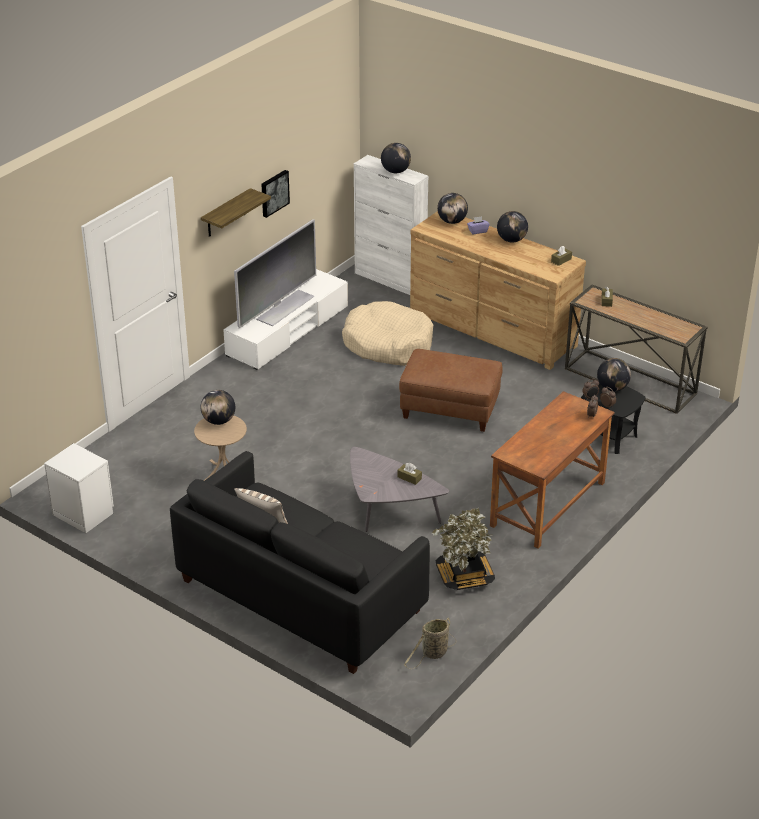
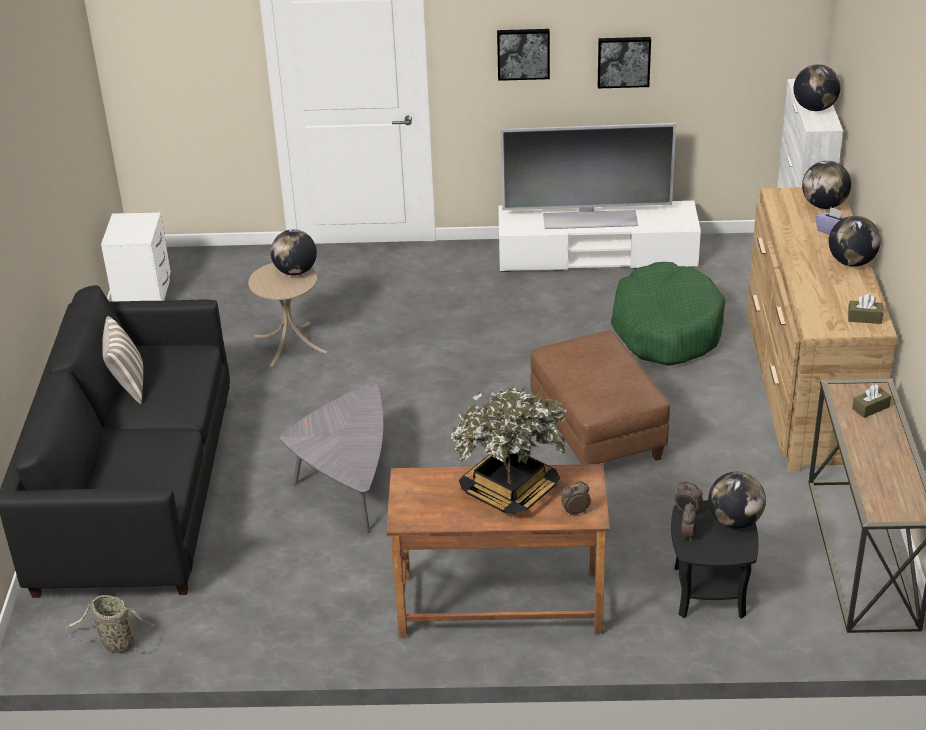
camera: 55 degrees right, 0 degrees up
(226, 213) = (523, 53): shelf -> picture
(388, 344) = (666, 328): beige dog bed -> green dog bed
(409, 478) = (359, 449): brown tissue box -> none
(464, 576) = (283, 600): potted plant -> potted plant (509, 490)

